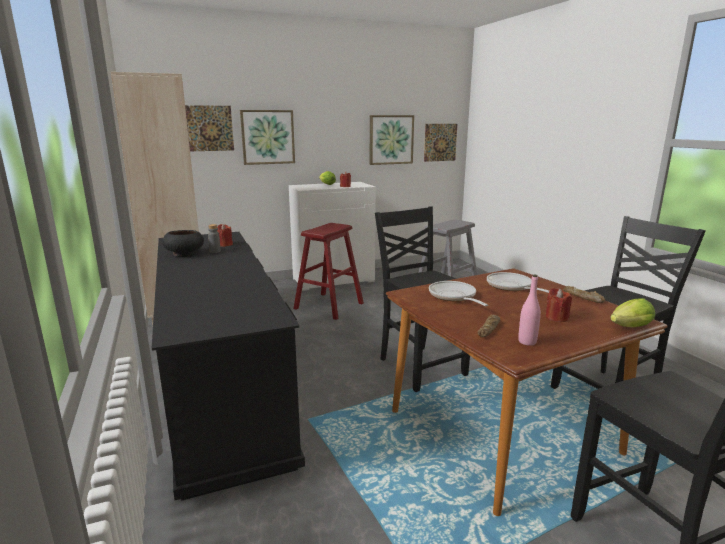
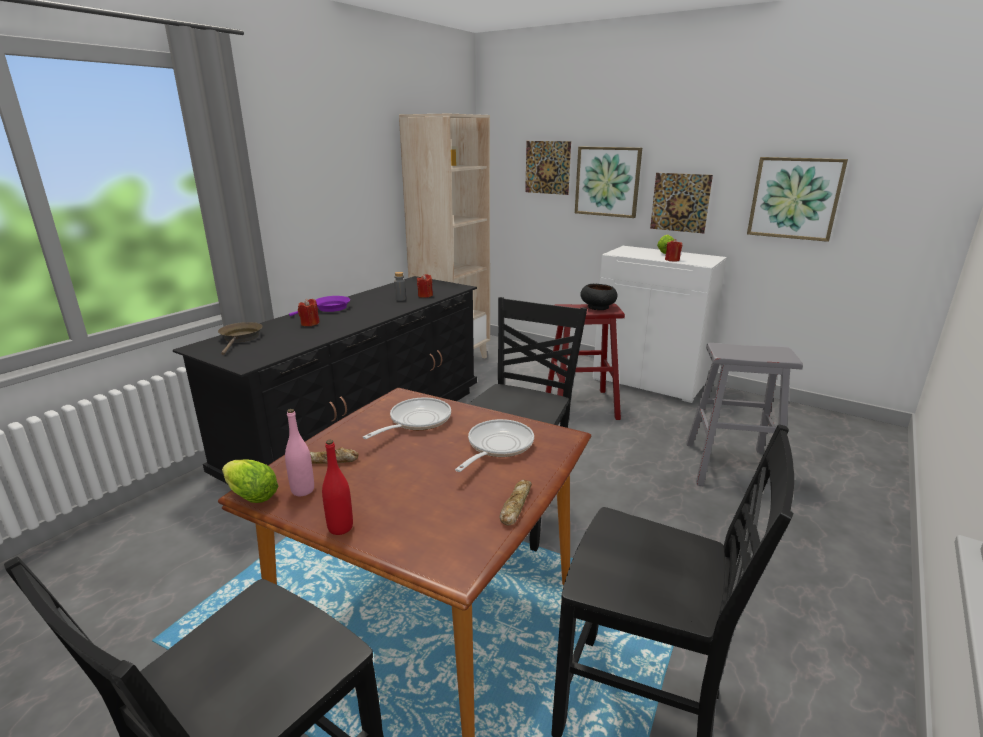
camera: 55 degrees right, 5 degrees up
(180, 273) = (329, 308): none -> purple frying pan
(184, 254) = (381, 294): black bowl -> black bowl (598, 307)
(190, 313) = (241, 338): none -> brown frying pan
(440, 142) = (904, 211): picture -> picture (680, 202)
(556, 318) = (403, 497): red candle -> red candle (310, 323)
(583, 338) = (340, 527): none -> red bottle
(628, 328) = (412, 561): lettuce -> lettuce (249, 495)

